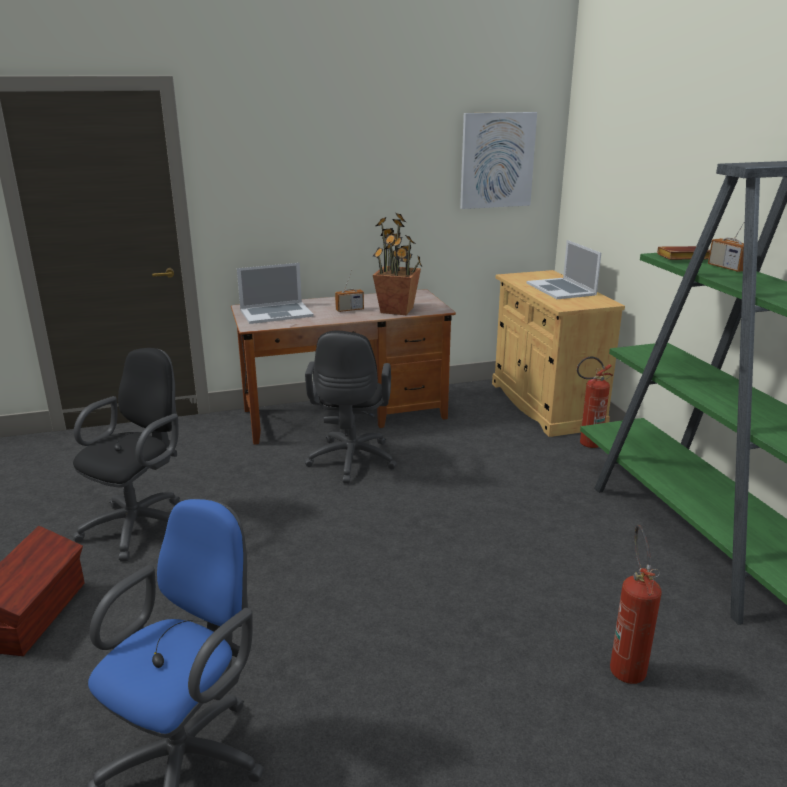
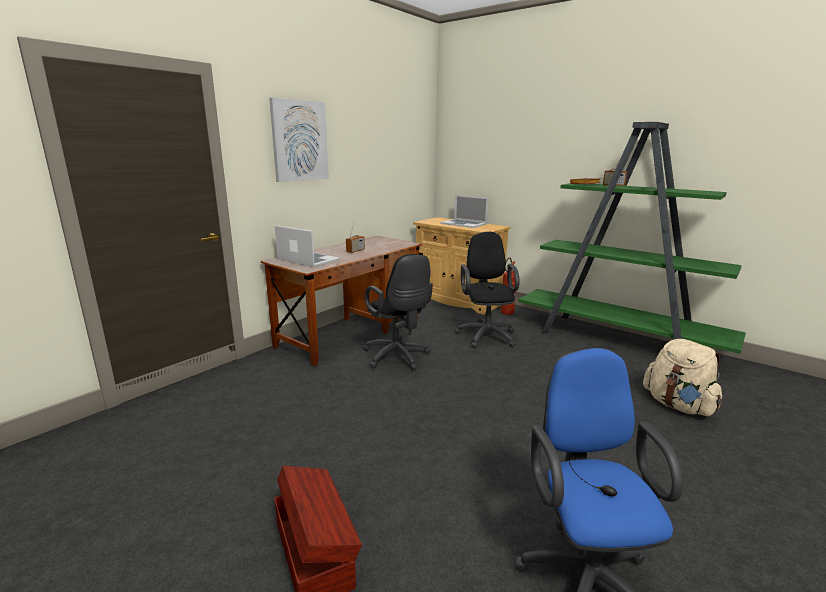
camera: 35 degrees left, 5 degrees down
(141, 524) = (306, 446): black office chair -> black office chair (485, 335)
(276, 313) = (308, 260): laptop -> laptop turned 90 degrees counterclockwise
(397, 310) = (386, 247): potted plant -> none
(497, 160) = (407, 147): picture -> picture (299, 141)
(625, 664) = (678, 405): fire extinguisher -> beige backpack

